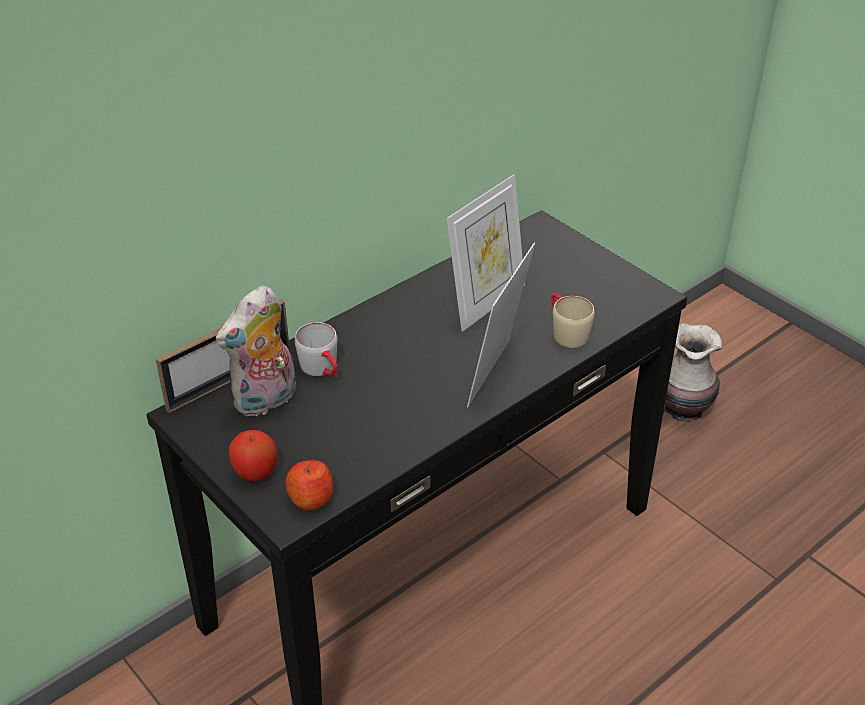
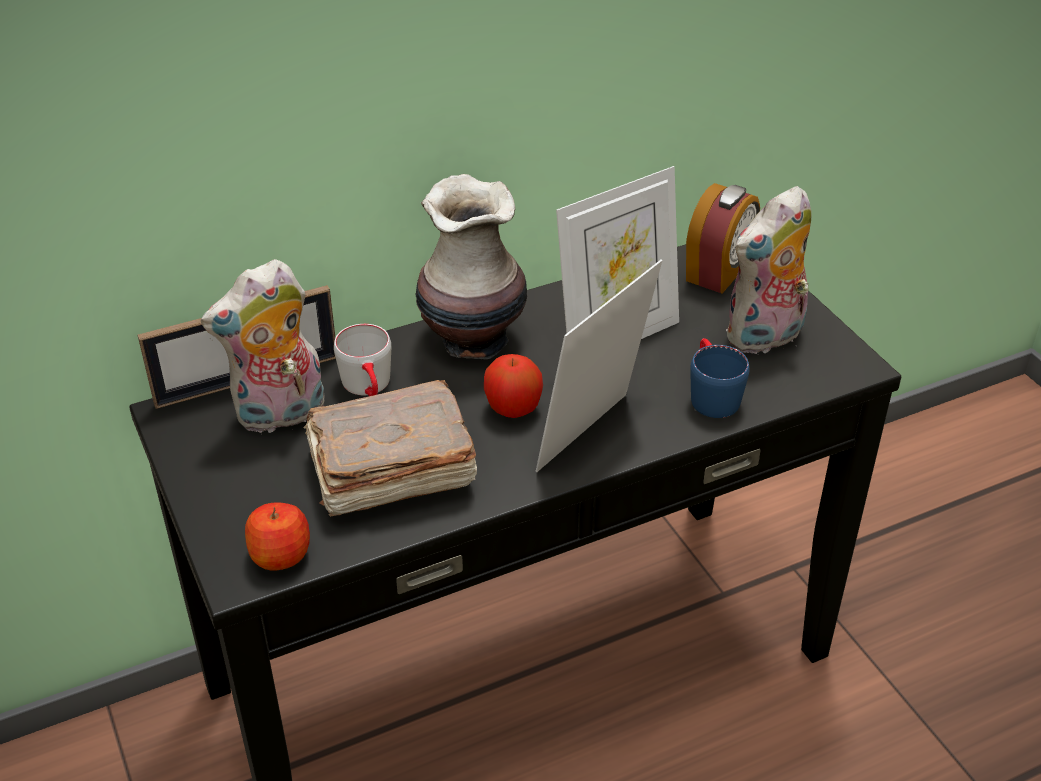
camera: 15 degrees right, 0 degrees up
(255, 472) = (226, 505): apple -> apple (513, 408)
(363, 426) = (389, 471): none -> brown book
(539, 244) = (719, 272): none -> alarm clock
(565, 332) = (710, 394): beige mug -> blue mug
(588, 286) = (765, 338): none -> plush toy
(683, 410) = (920, 532): vase -> vase (472, 340)

